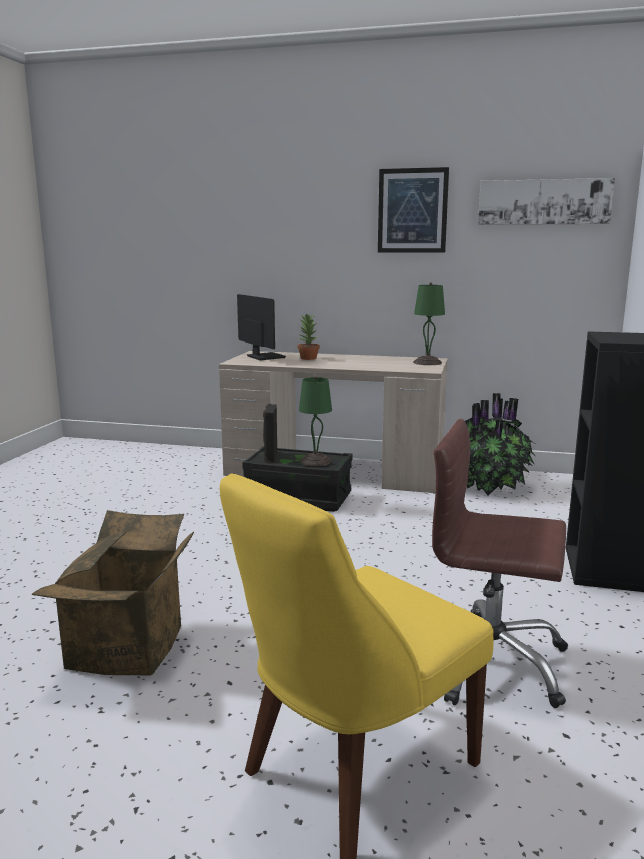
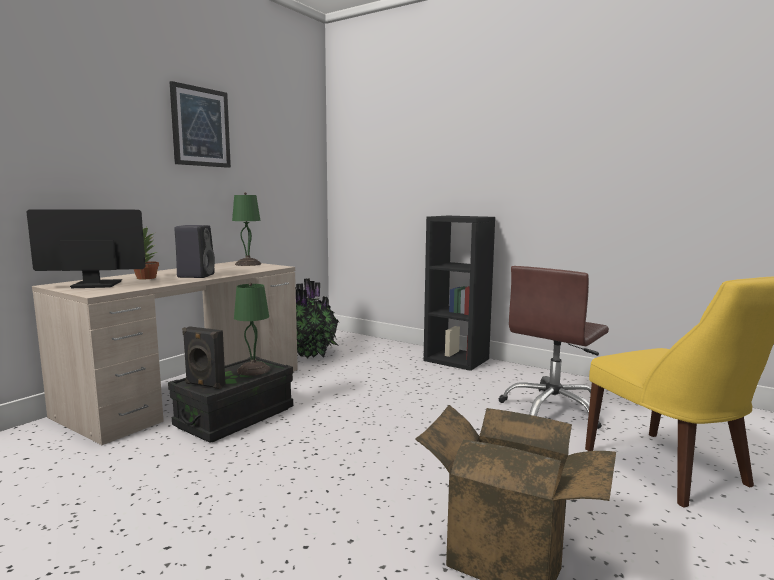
camera: 70 degrees left, 5 degrees down
(336, 363) = (196, 275): none -> black speaker
(544, 202) = (285, 133): picture -> none

